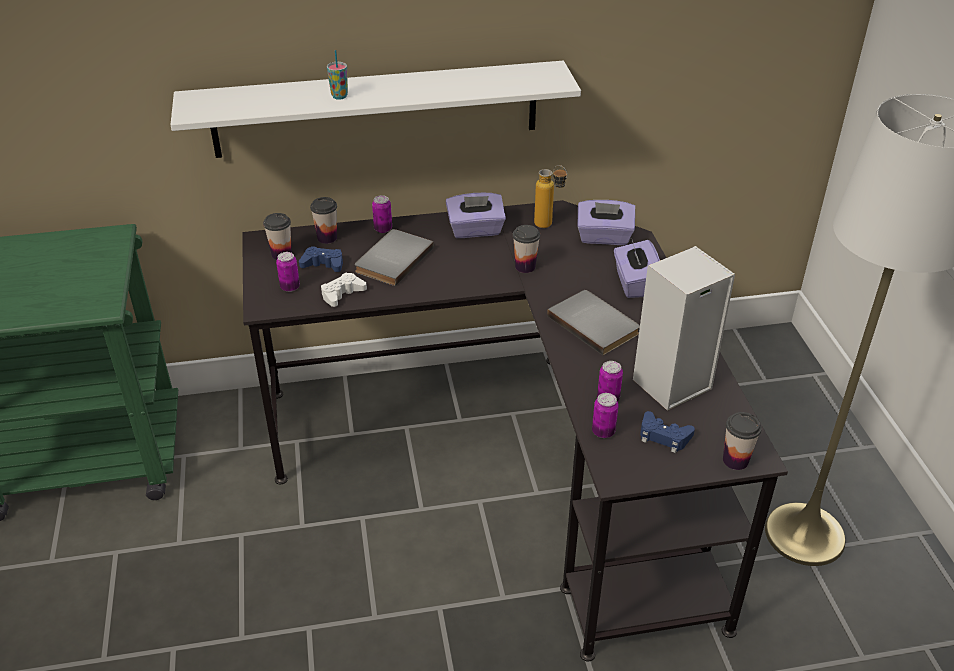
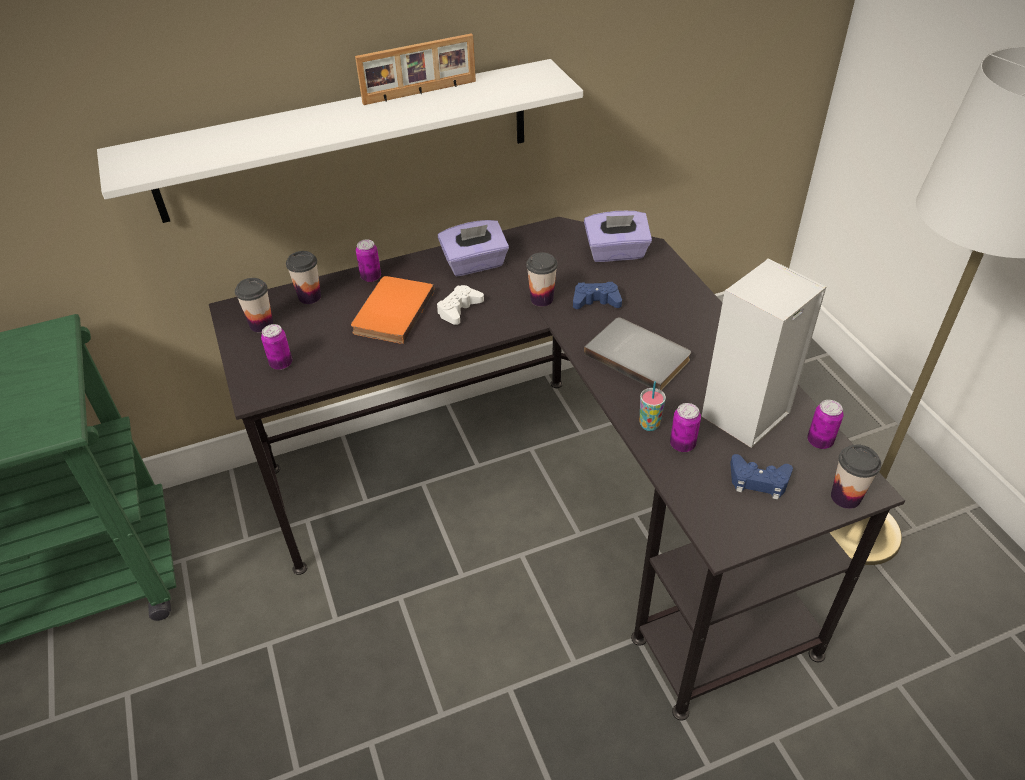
camera: 10 degrees left, 5 degrees up
(323, 264) = (313, 329): blue game controller -> blue game controller (596, 301)
(339, 96) = (305, 131): cup -> cup (649, 425)
(342, 294) = (344, 363): white game controller -> white game controller (459, 309)
(392, 259) = (390, 312): grey book -> orange book
(443, 76) = (420, 93): none -> picture frame
(549, 226) = (553, 248): bottle -> none
(603, 432) = (690, 487): can -> can (819, 441)
(635, 283) = (666, 301): purple tissue box -> none

